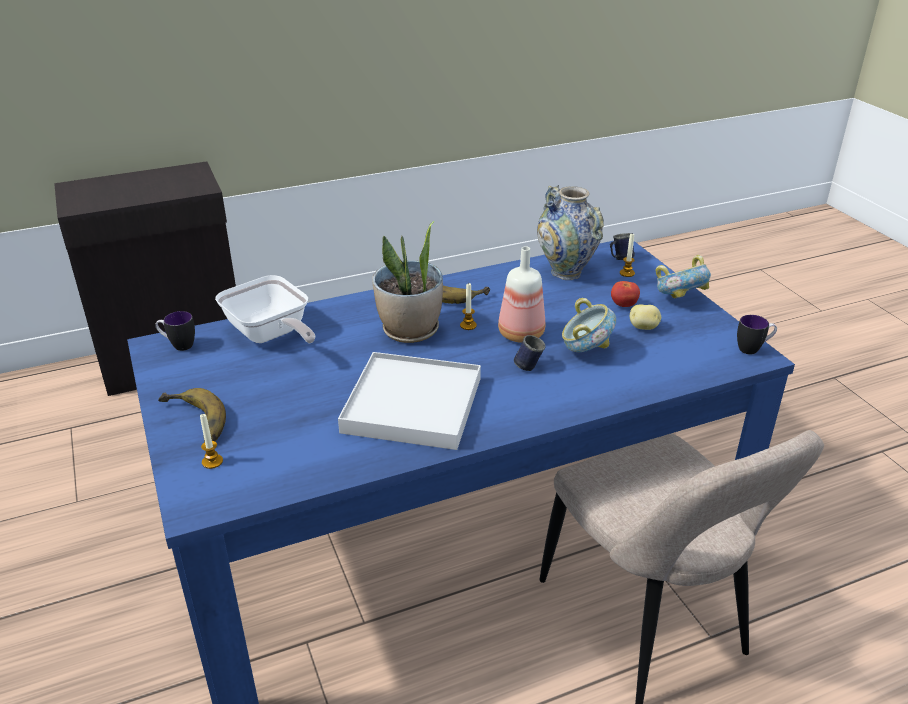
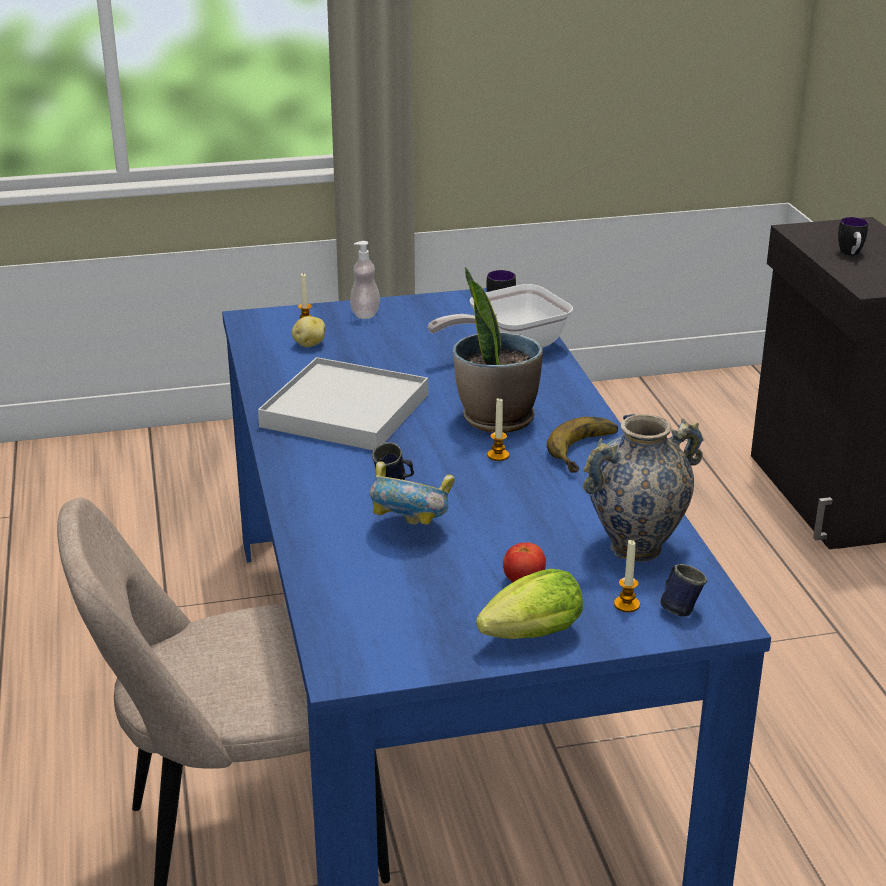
camera: 100 degrees right, 5 degrees down
(191, 424) = (365, 314): banana -> soap dispenser
(522, 335) = (464, 488): bottle -> none
(644, 327) = (454, 586): potato -> potato (309, 344)
(679, 300) = (527, 637): bowl -> lettuce
(753, 349) = (363, 672): mug -> mug (851, 254)

